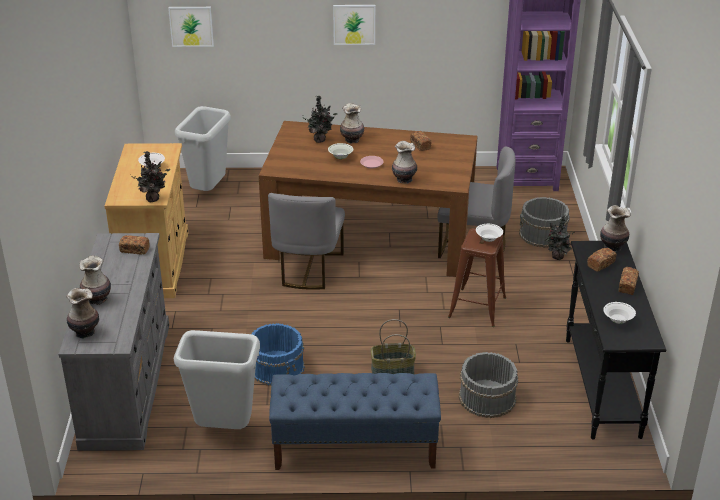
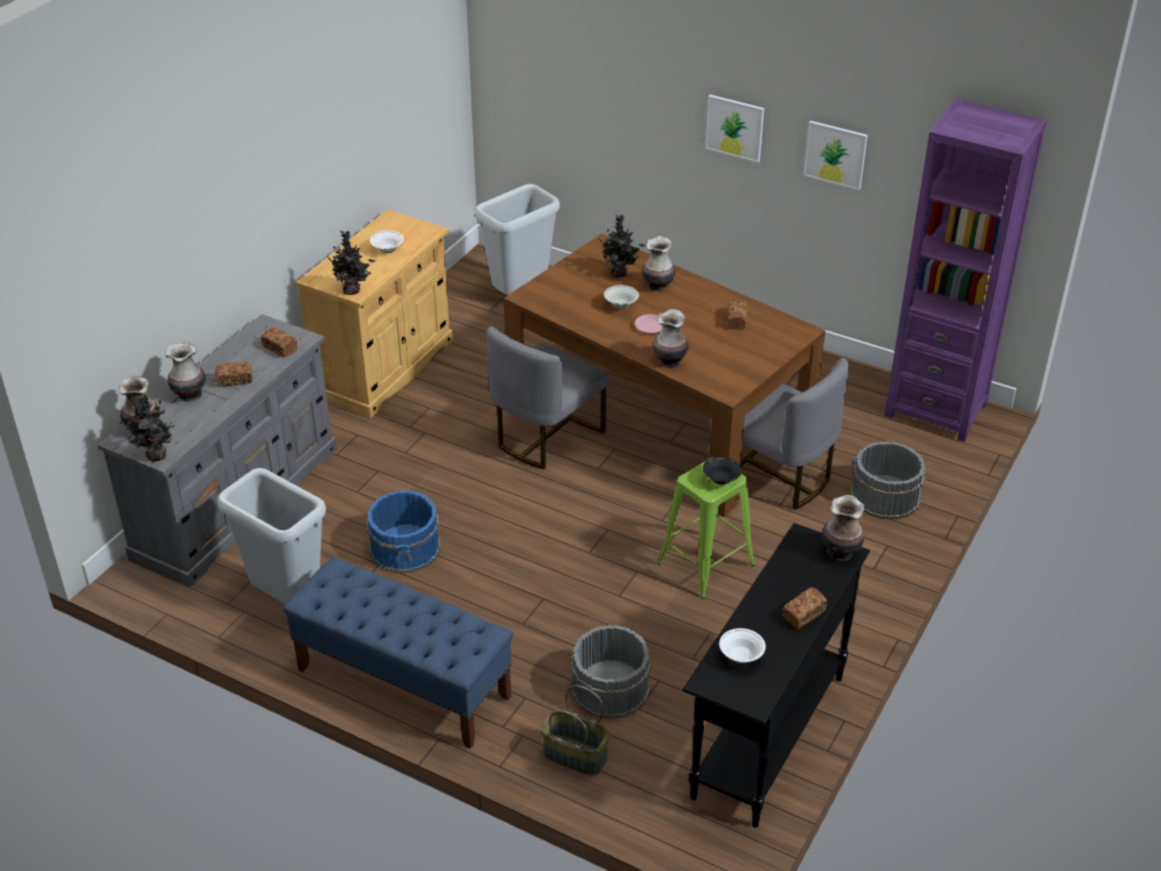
camera: 30 degrees right, 5 degrees up
(191, 26) = (537, 78): picture -> picture (835, 154)
(392, 372) = (528, 607): basket -> basket (574, 756)
(477, 307) = (706, 564): brown stool -> green stool
(488, 239) = (721, 480): white bowl -> black bowl
(557, 257) = (874, 535): potted plant -> potted plant (155, 456)
(600, 264) = (799, 570): bread -> bread (235, 380)

